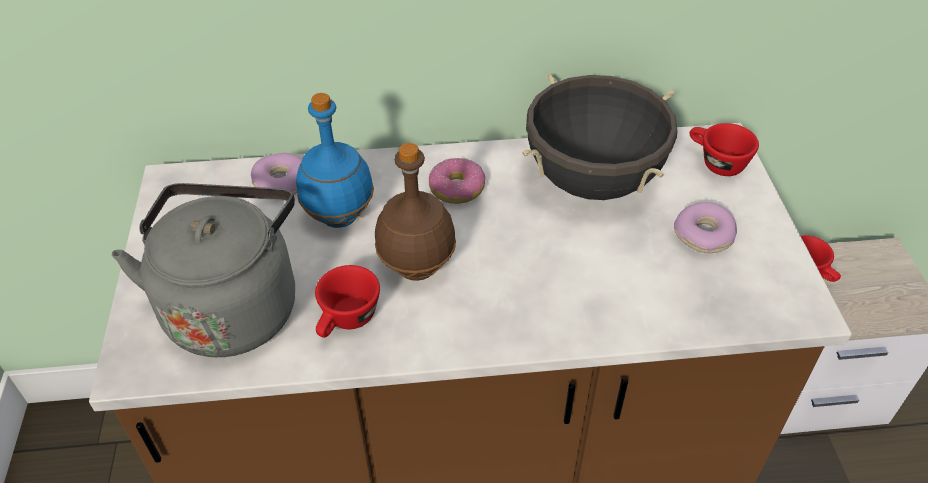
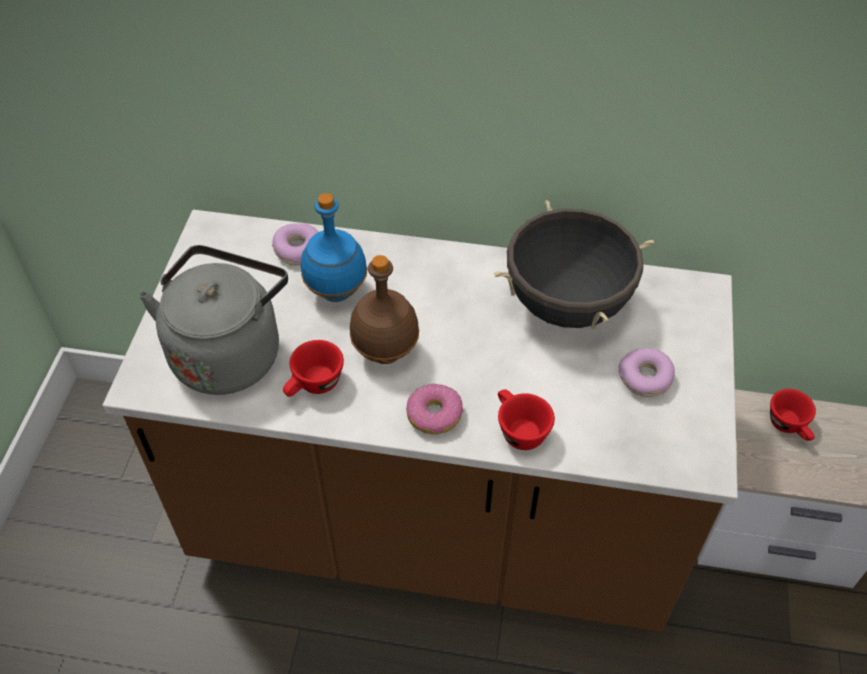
camera: 15 degrees right, 5 degrees up
(457, 189) = (444, 287): donut -> donut (434, 415)
(716, 163) = (688, 311): red cup -> red cup (518, 430)

